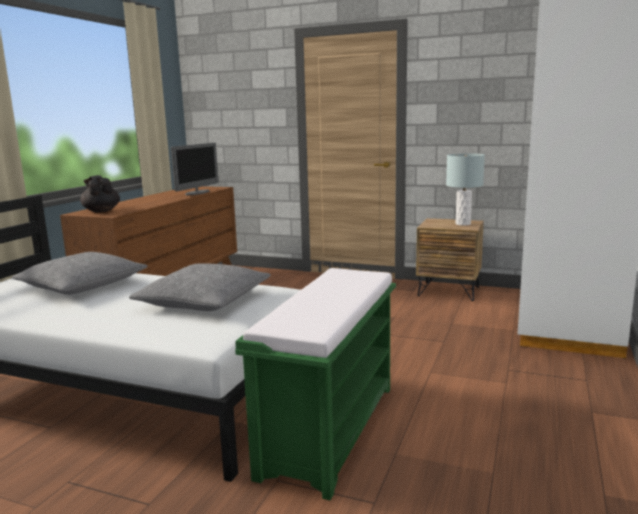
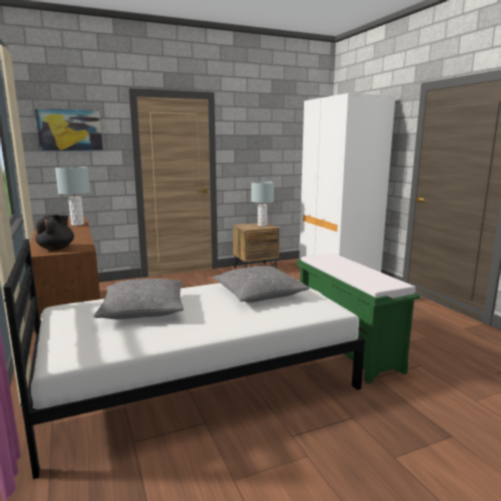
camera: 45 degrees left, 0 degrees up
(101, 211) = (56, 248): black teapot -> black teapot turned 90 degrees clockwise
(197, 193) = (77, 224): monitor -> grey table lamp
(233, 86) = (70, 130): none -> picture

